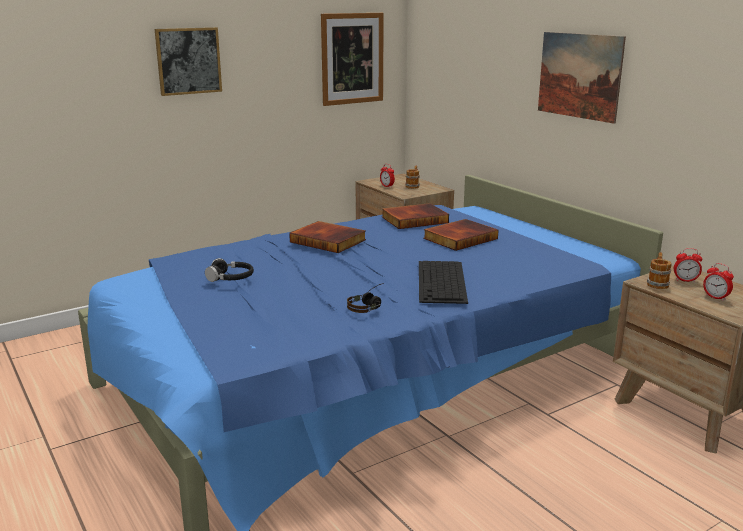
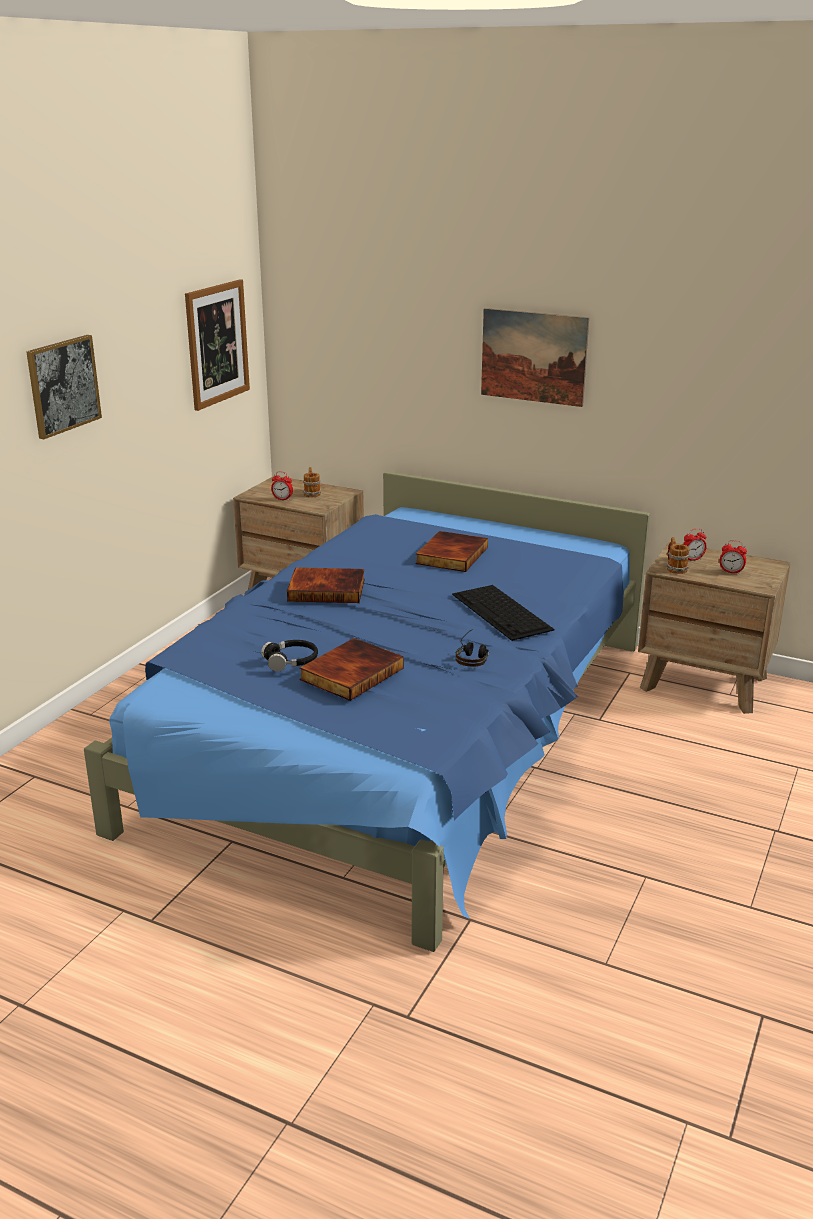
camera: 30 degrees left, 5 degrees up
(414, 219) = (376, 541): book -> book (351, 673)

